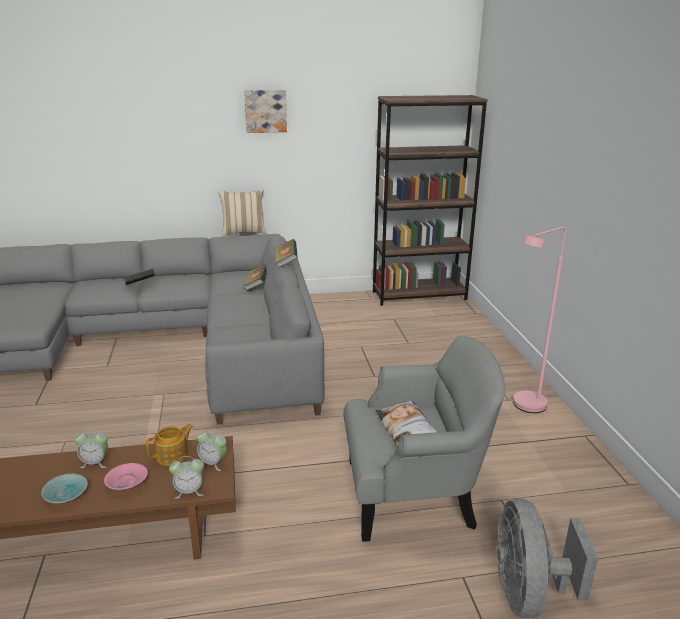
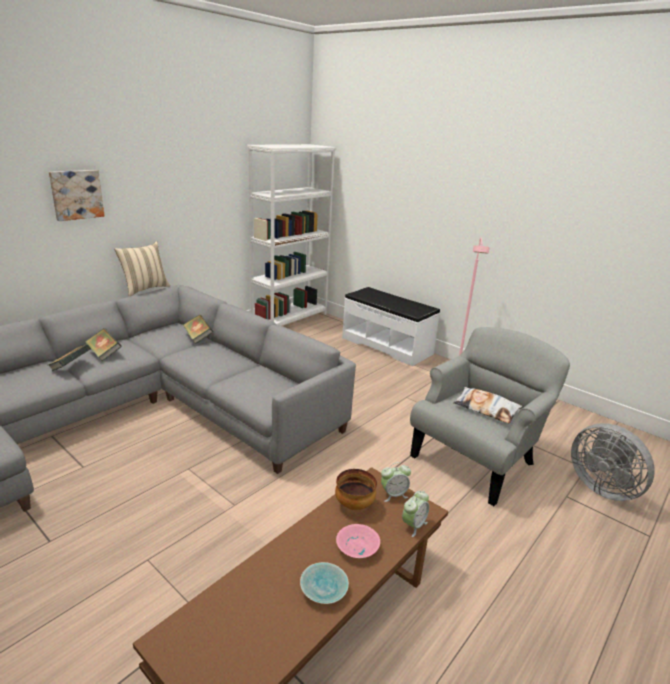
camera: 40 degrees left, 0 degrees up
(95, 463) = (300, 547): alarm clock -> none
(172, 456) = (354, 505): teapot -> bowl
(265, 111) = (153, 159): picture -> picture (76, 194)
(286, 262) = (238, 307): book -> book (104, 354)
(419, 295) = (290, 319): brown bookcase -> white bookcase
(490, 350) = (387, 345): none -> white bench

